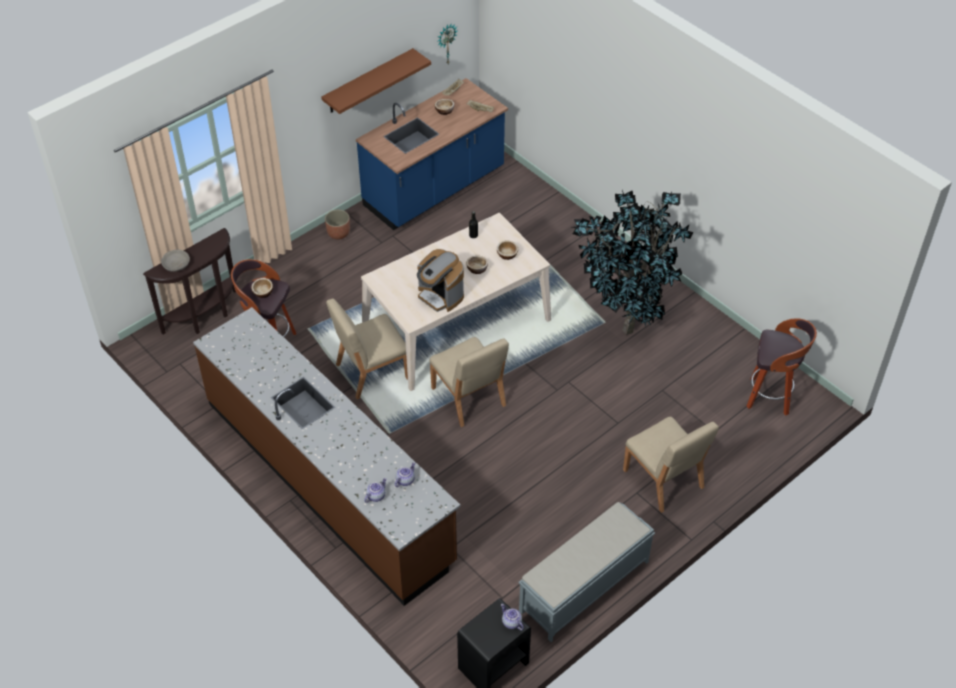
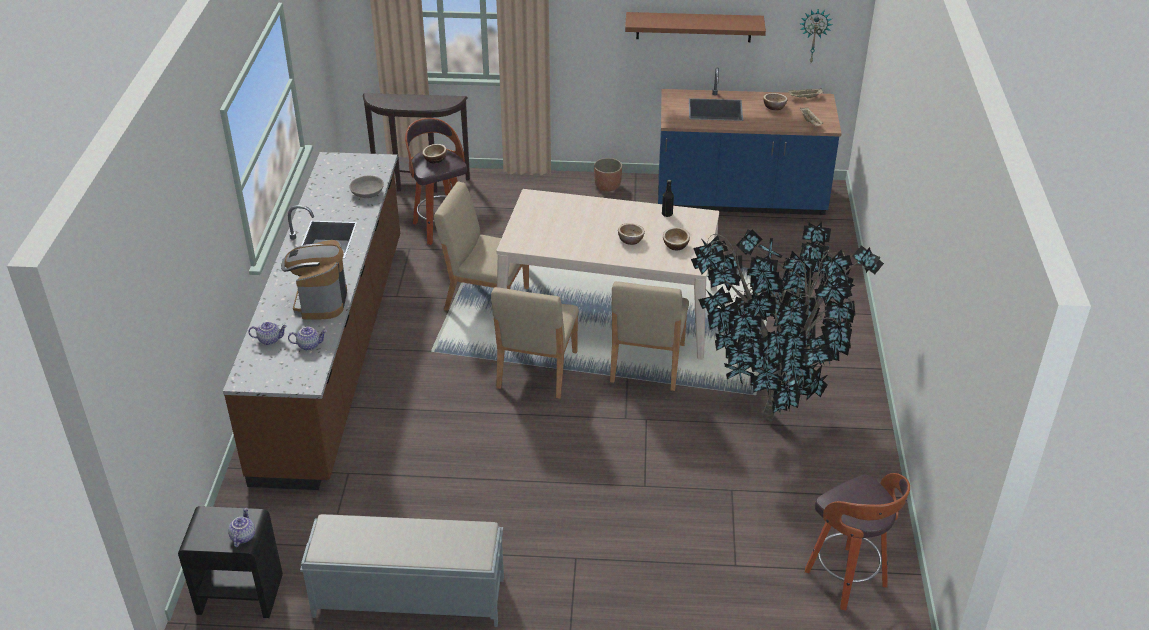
camera: 45 degrees right, 10 degrees down
(176, 265) = (393, 101): grey bowl -> grey bowl (367, 193)
(440, 296) = (566, 240): coffee machine -> coffee machine (320, 301)
(663, 480) = (619, 567): beige chair -> beige chair (647, 363)

